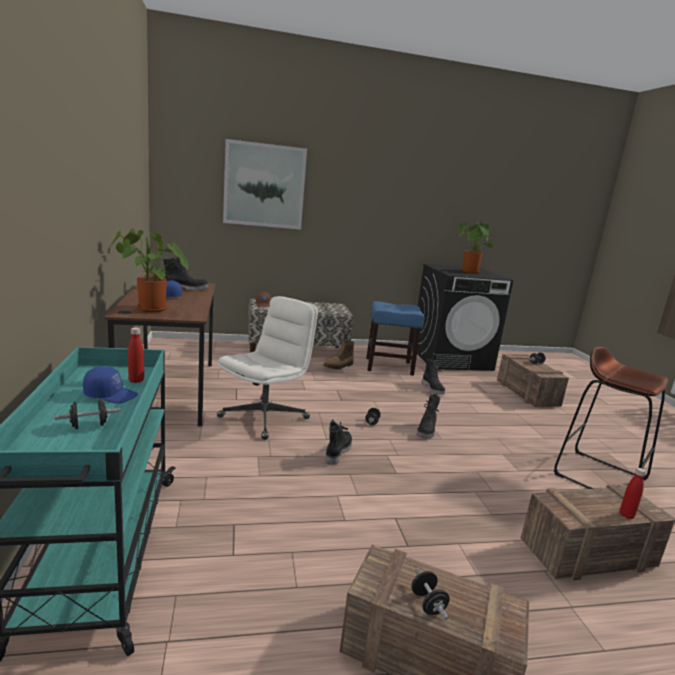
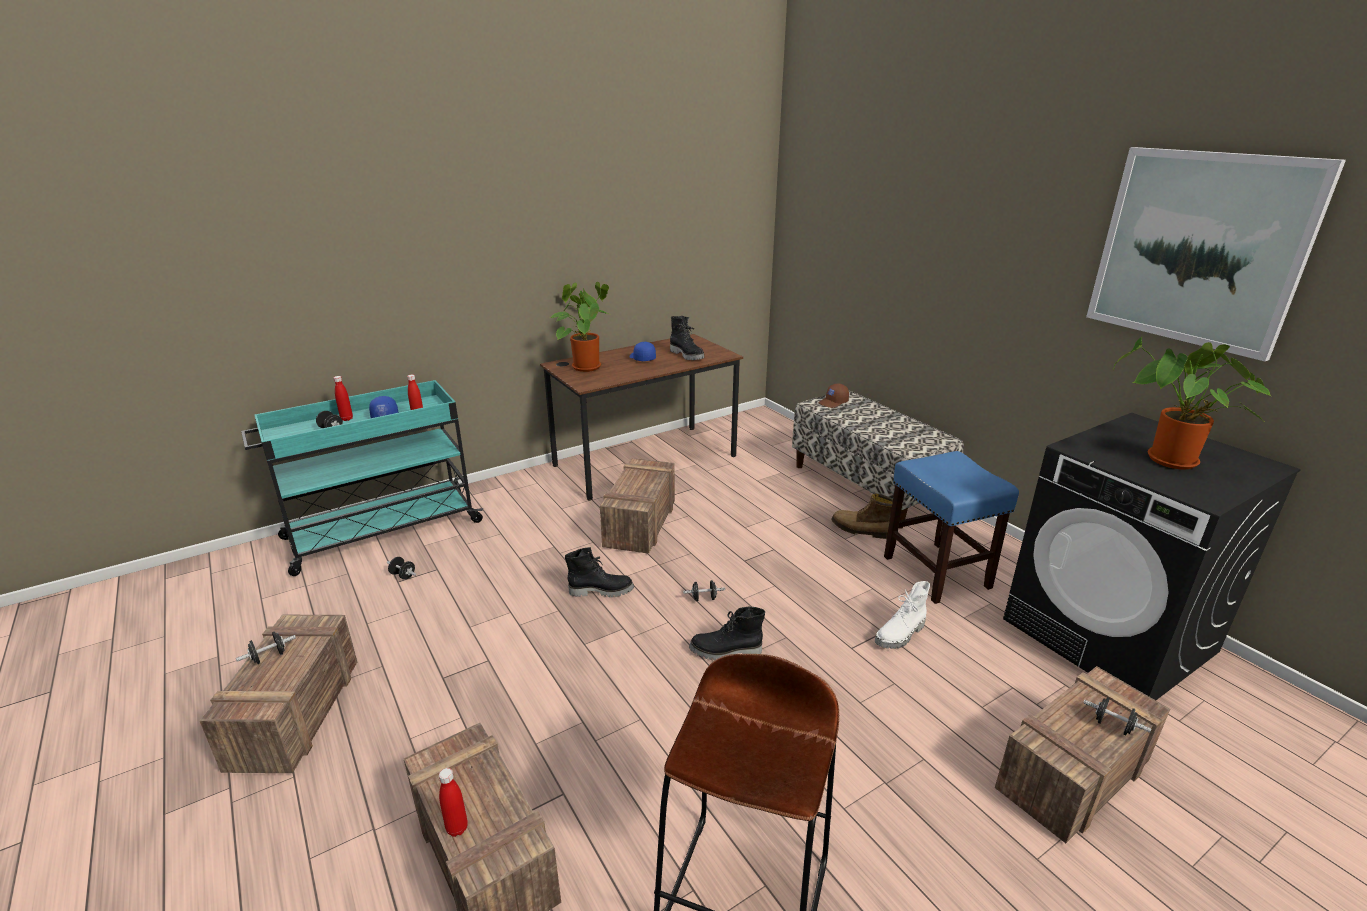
camera: 70 degrees right, 10 degrees up
(65, 414) = (347, 419): none -> red bottle
(224, 549) = (403, 575): none -> black dumbbell
(264, 186) = (882, 224): picture -> picture (1199, 249)
(264, 417) = (640, 525): white office chair -> crate
(433, 389) = (901, 635): black boot -> white boot

